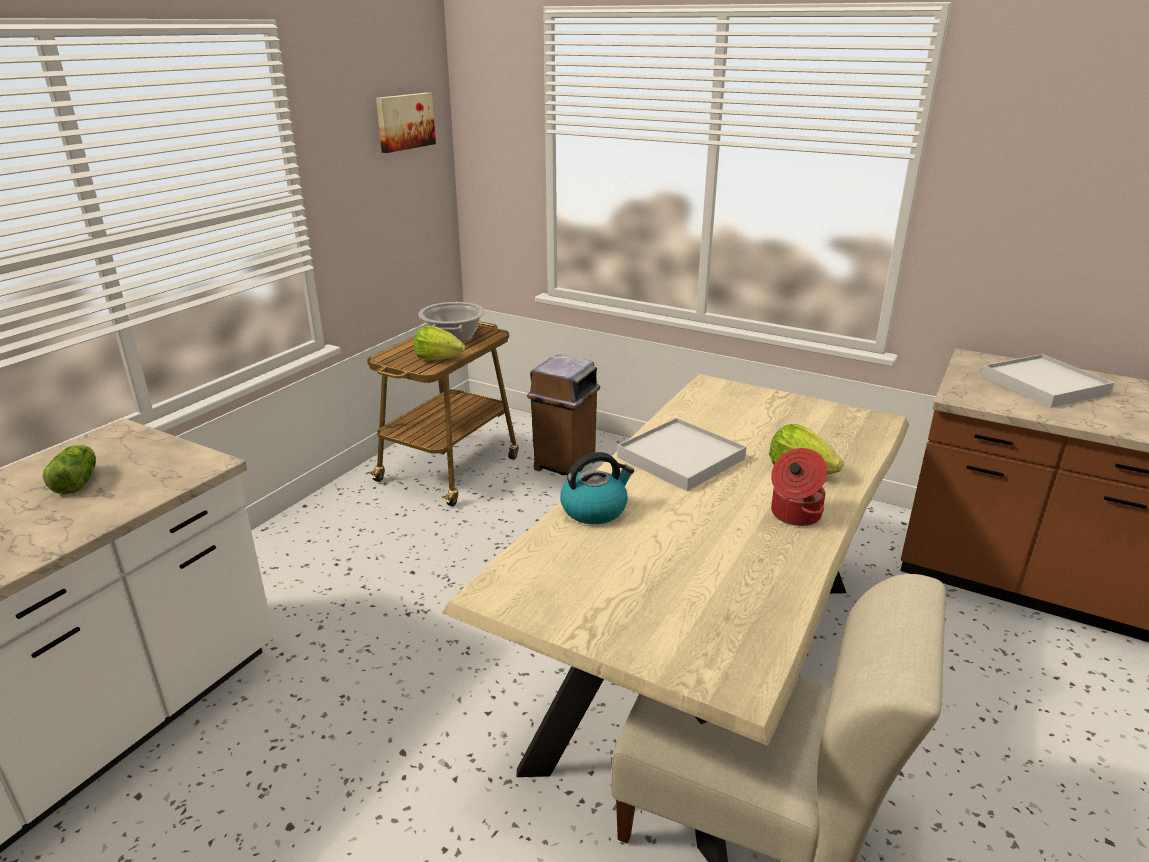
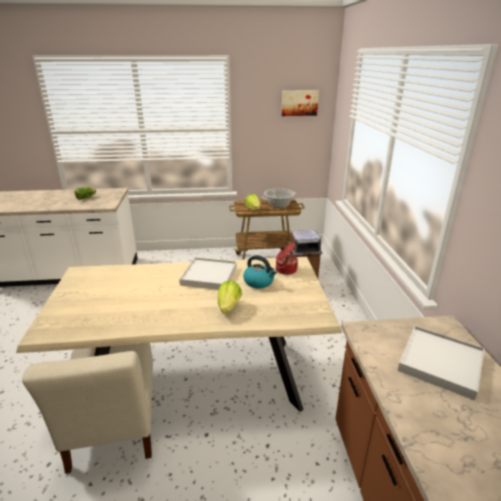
camera: 55 degrees right, 0 degrees up
(595, 509) = (147, 271): kettle -> kettle (259, 282)
(794, 514) = (182, 315): cooking pot -> cooking pot (285, 269)

